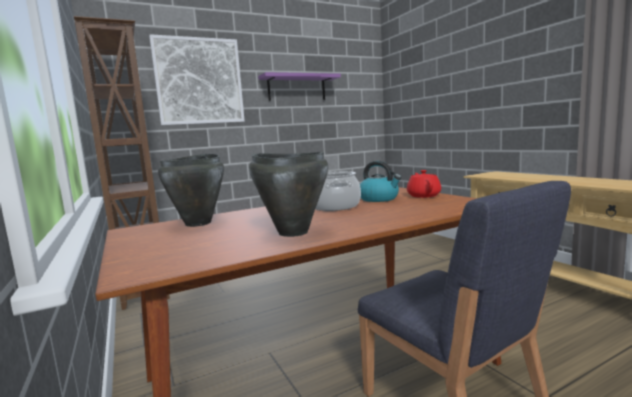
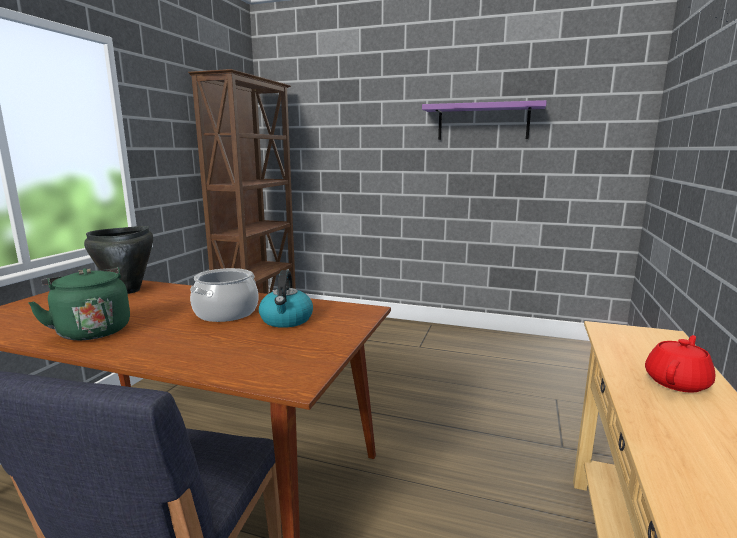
camera: 45 degrees right, 5 degrees up
(199, 81) = (356, 116): picture -> none
(293, 232) = (92, 330): black cooking pot -> green kettle
(423, 195) = (327, 336): red teapot -> red teapot (677, 382)

